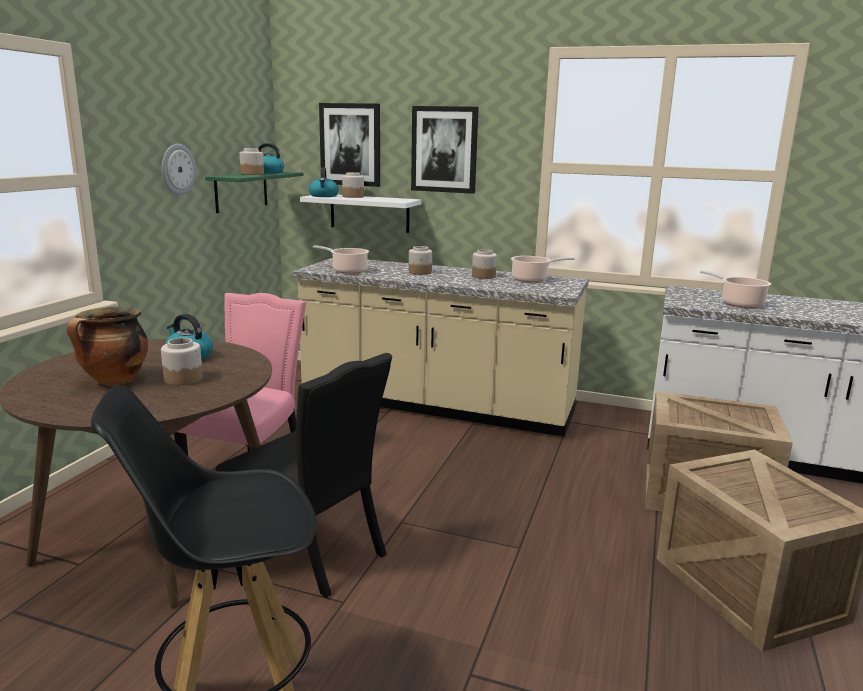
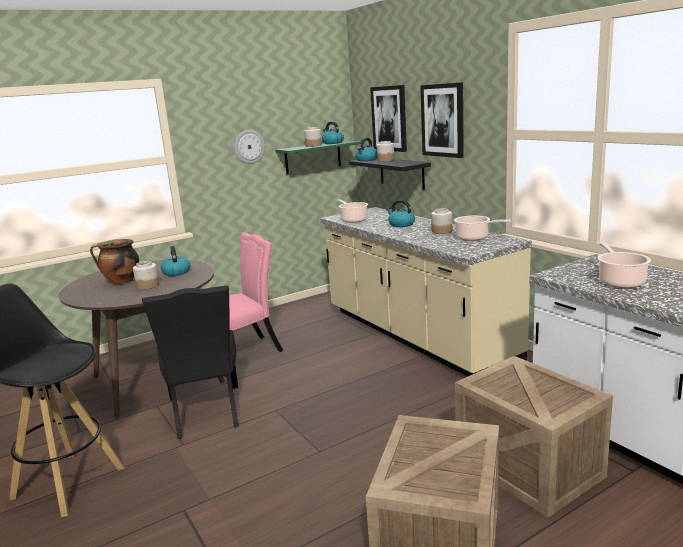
camera: 40 degrees right, 0 degrees up
(369, 213) = (401, 173): white shelf -> black shelf
(420, 272) = (401, 224): jar -> kettle

